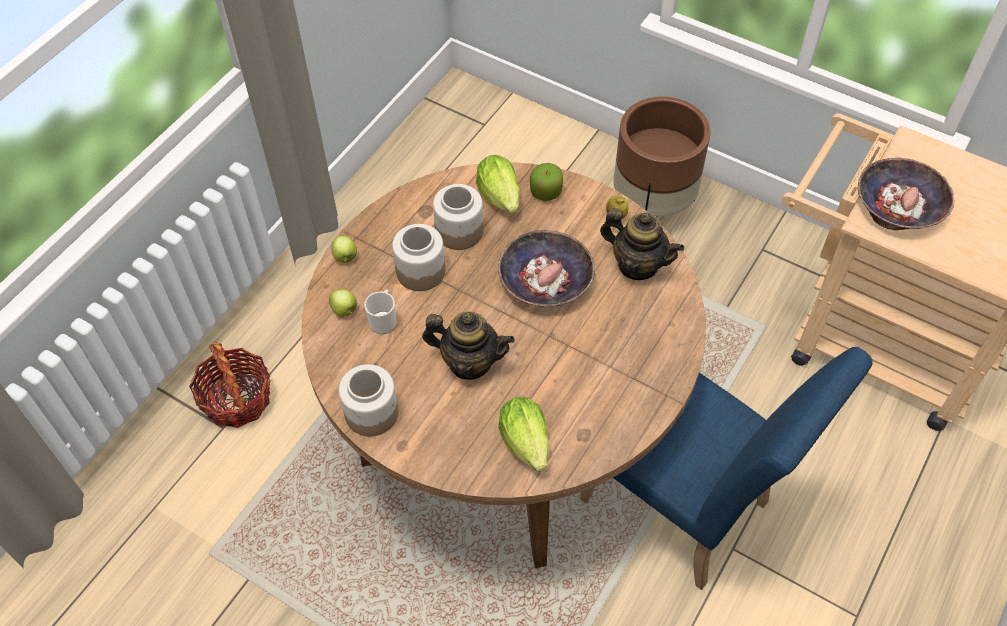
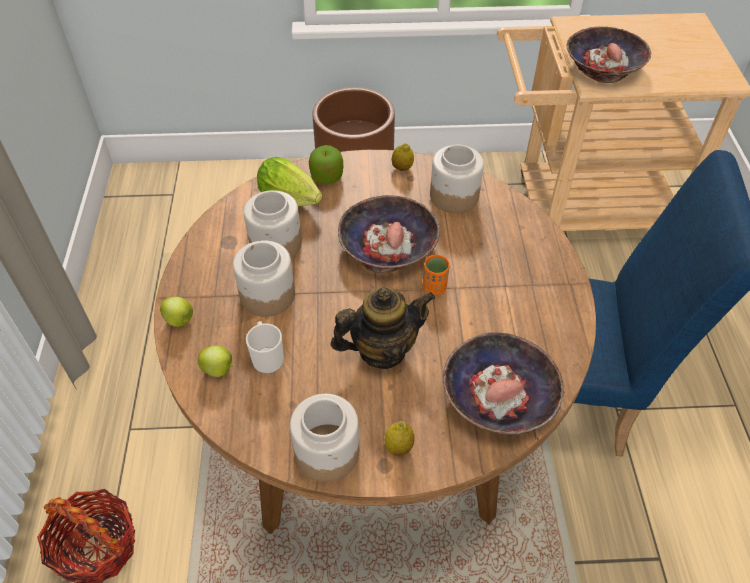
camera: 35 degrees left, 5 degrees down
(422, 439) = (399, 447): none -> lemon
(527, 446) = (499, 394): lettuce -> bowl
(551, 335) = (434, 287): none -> orange cup
(637, 265) = (453, 196): teapot -> jar

